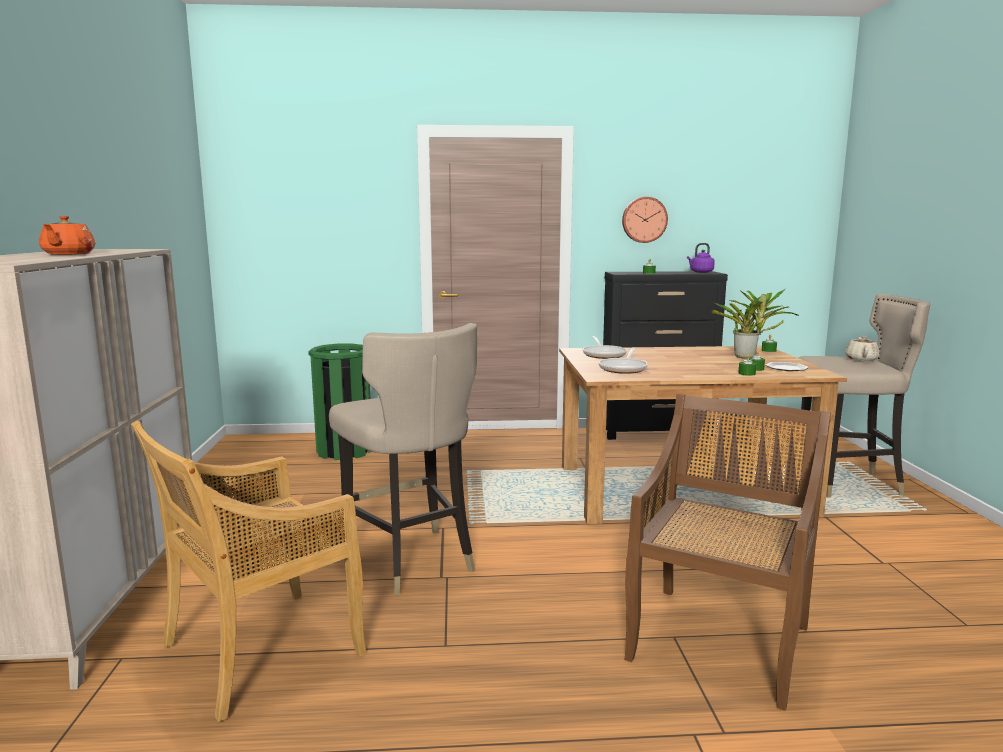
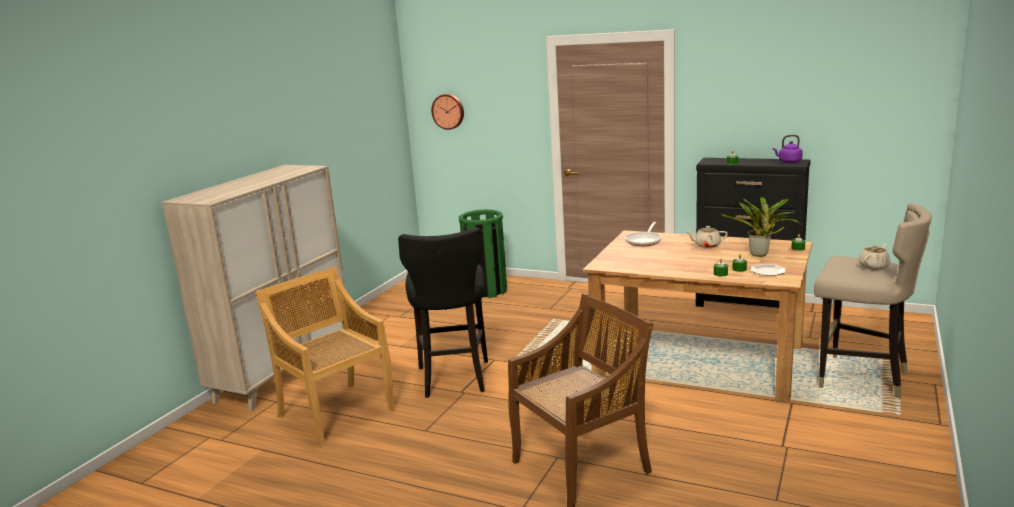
camera: 30 degrees right, 5 degrees up
(68, 254) = (260, 180): orange teapot -> none
(259, 651) = (336, 412): beige chair -> beige chair turned 60 degrees clockwise
(410, 561) = (453, 378): beige stool -> black stool
(624, 368) = (632, 258): frying pan -> none
(644, 219) = (741, 110): wall clock -> wall clock (448, 111)
(677, 354) = (706, 245): none -> beige teapot

